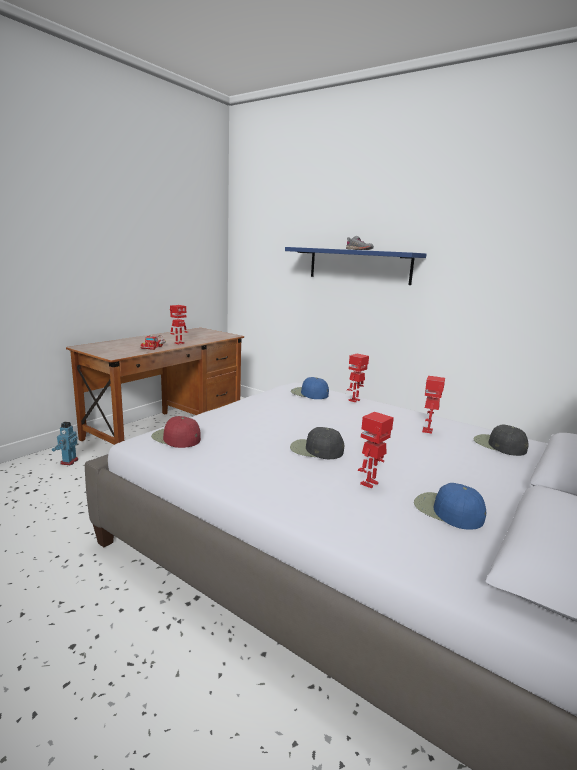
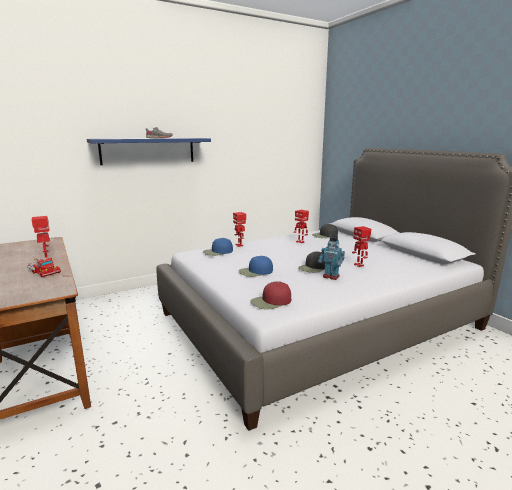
camera: 65 degrees left, 0 degrees up
(68, 461) = (44, 453): toy robot -> toy robot (330, 277)
(447, 511) = (387, 258): blue cap -> blue cap (255, 272)

